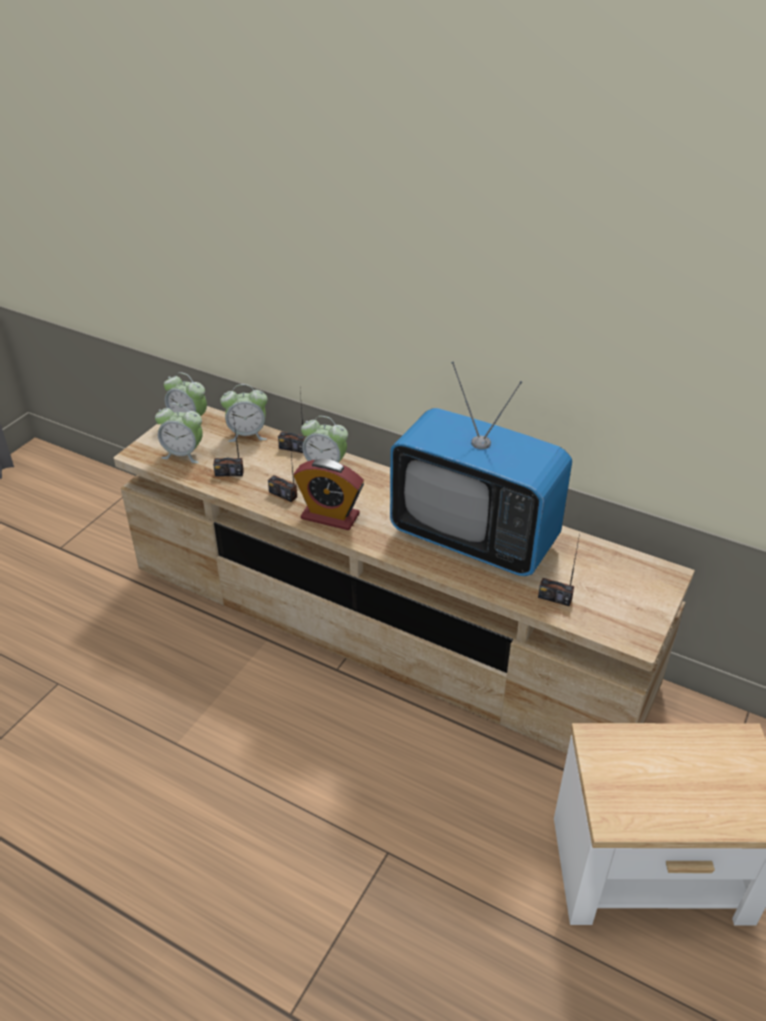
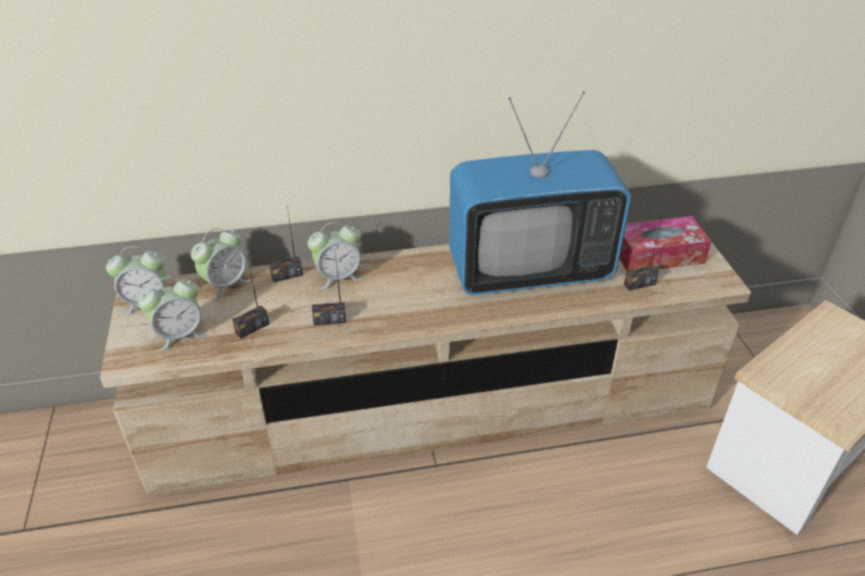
camera: 40 degrees left, 0 degrees up
(330, 516) = (396, 316): alarm clock -> none
(608, 584) = (657, 255): none -> tissue box

